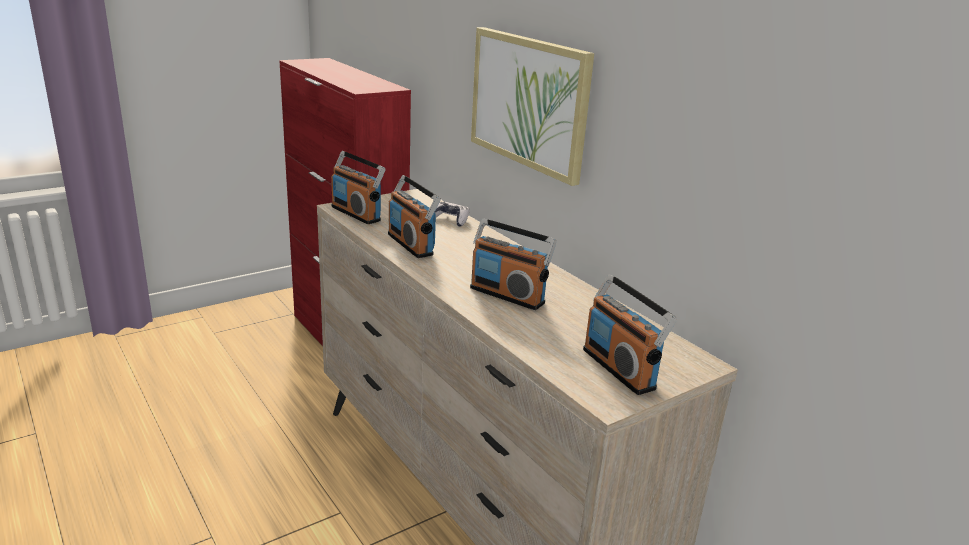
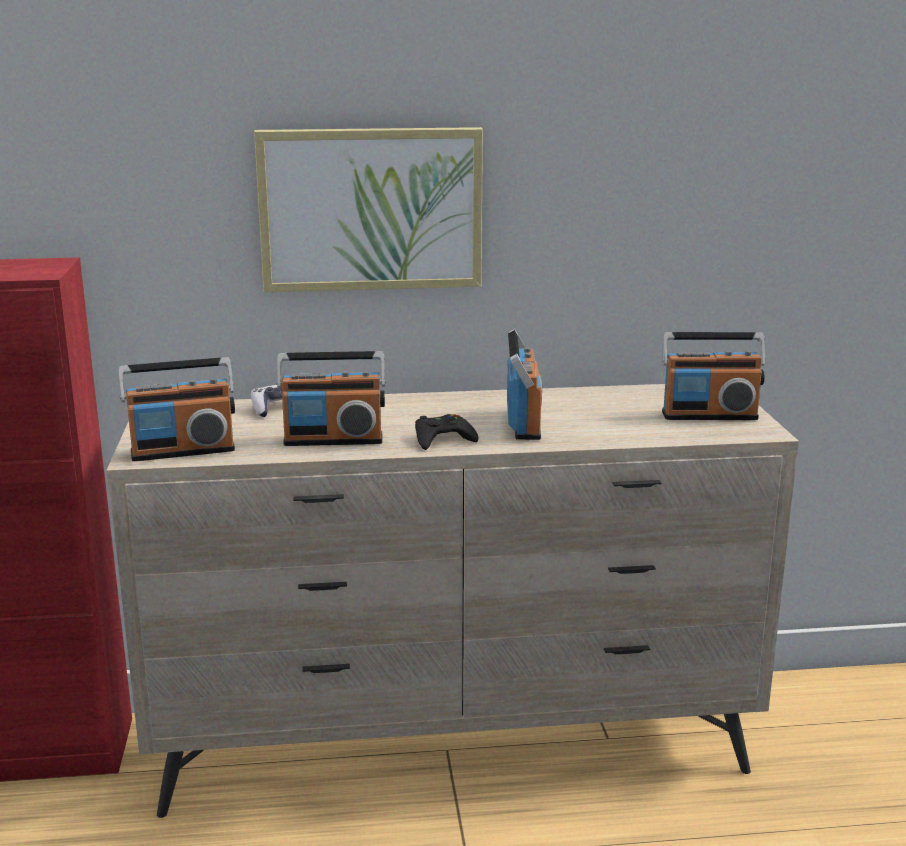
camera: 60 degrees left, 5 degrees down
(446, 274) = (442, 439): none -> black game controller
(507, 295) = (524, 423): radio -> radio turned 60 degrees counterclockwise

